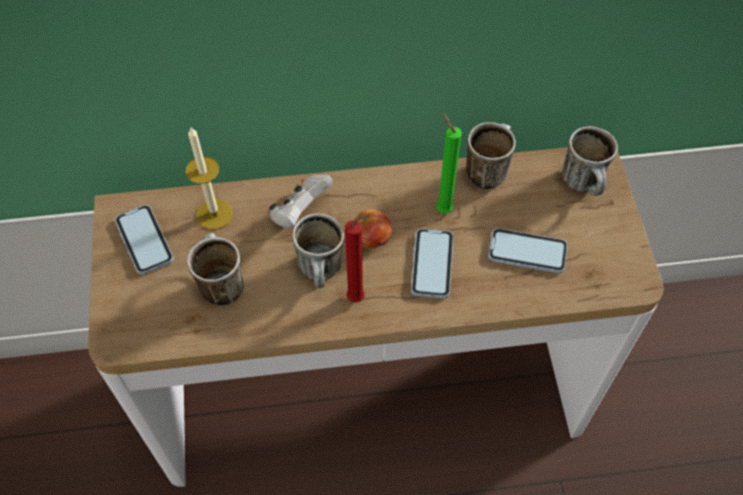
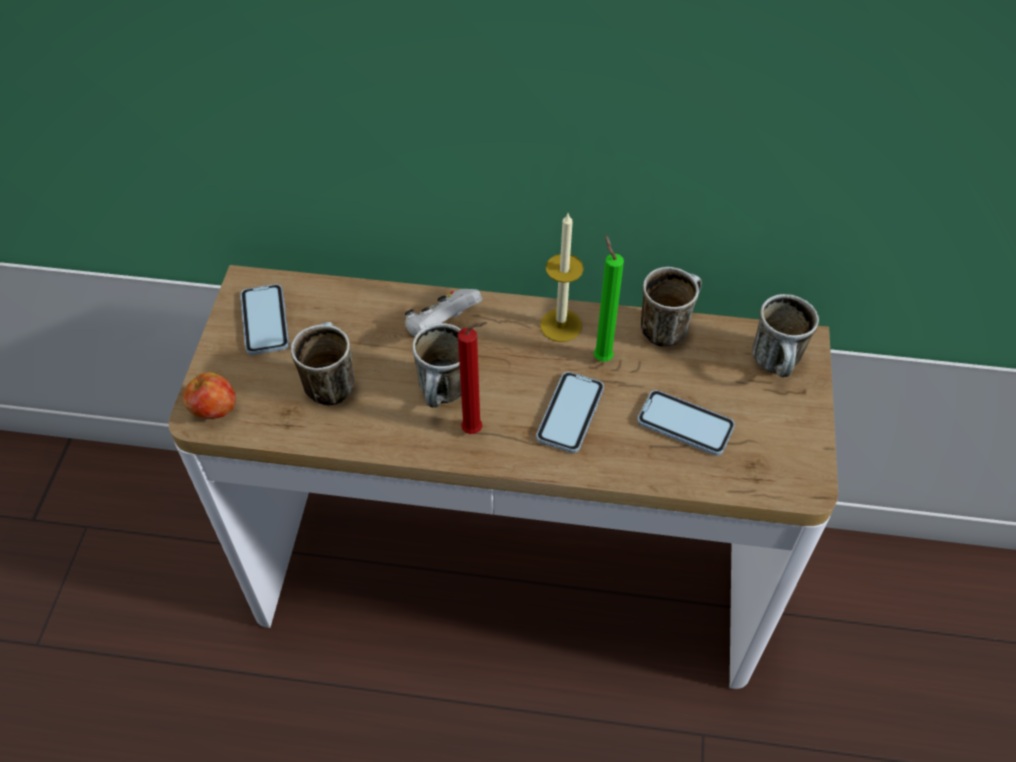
camera: 15 degrees right, 5 degrees down
(214, 214) = (347, 309): candle -> candle (560, 325)
(371, 240) = (509, 373): apple -> apple (214, 410)

